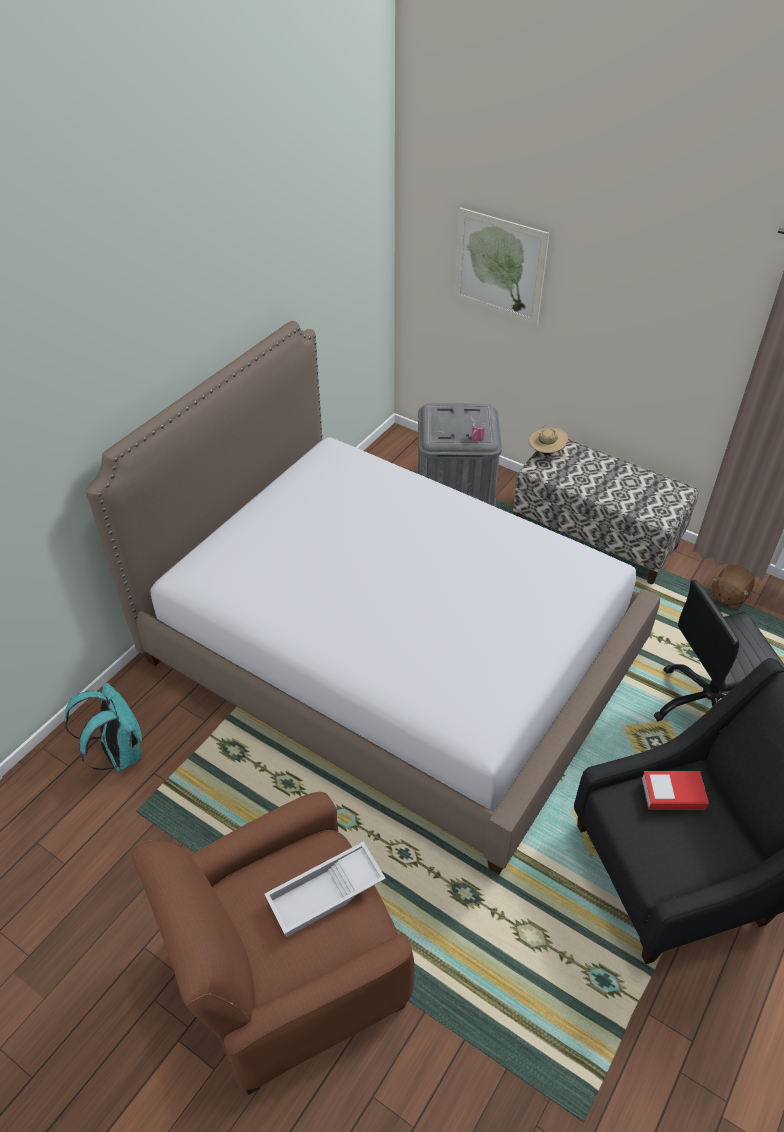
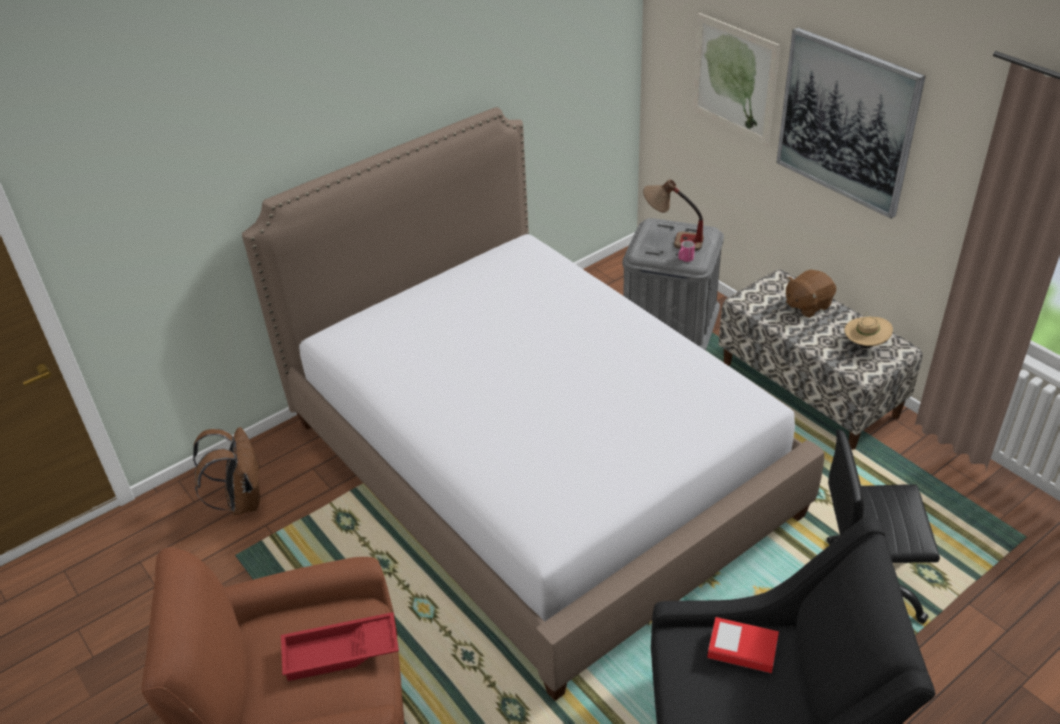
camera: 20 degrees right, 5 degrees down
(119, 753) = (241, 501): turquoise backpack -> brown backpack
(325, 895) = (340, 653): white tray -> red tray
(457, 423) = (672, 240): none -> table lamp
(546, 451) = (763, 285): beige hat -> beige hat (865, 344)
(620, 298) = (846, 121): none -> picture
(728, 596) = (939, 479): brown plush toy -> brown plush toy (807, 305)

